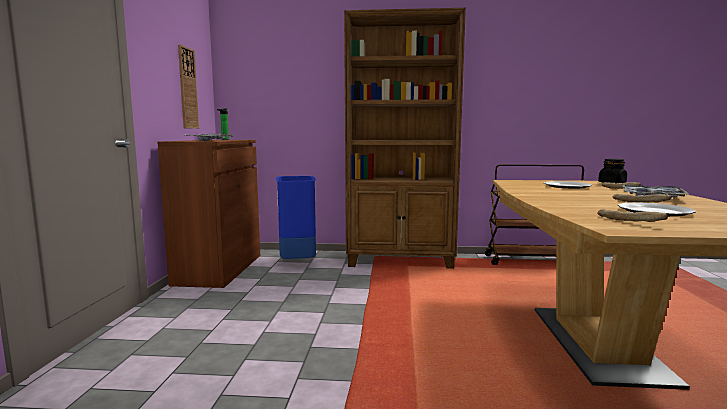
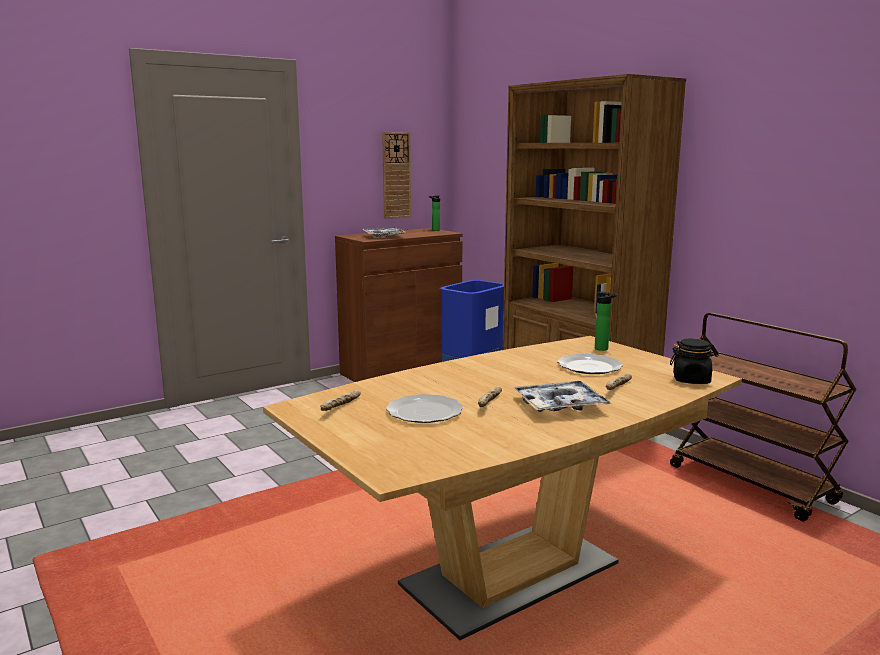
camera: 50 degrees right, 5 degrees up
(529, 181) = (603, 349): none -> bottle

